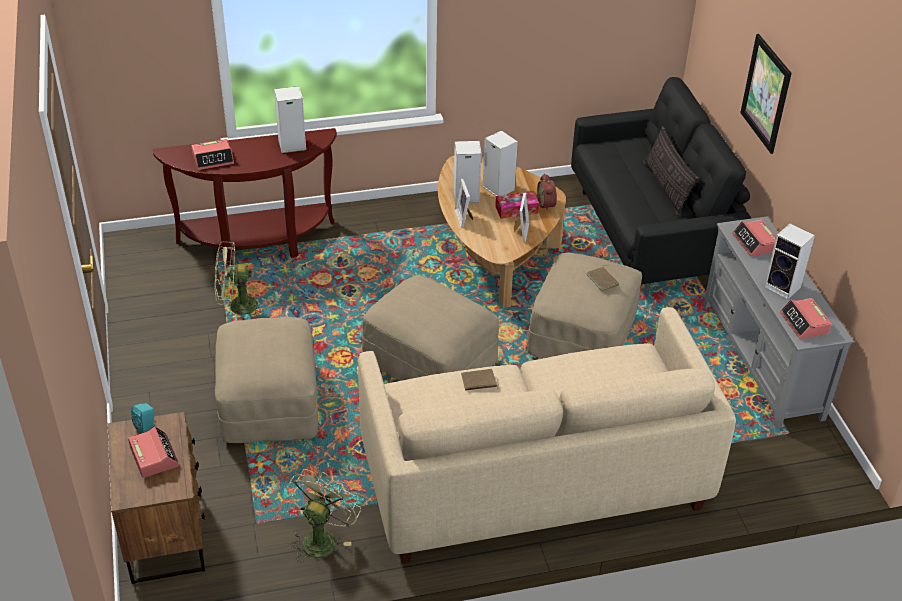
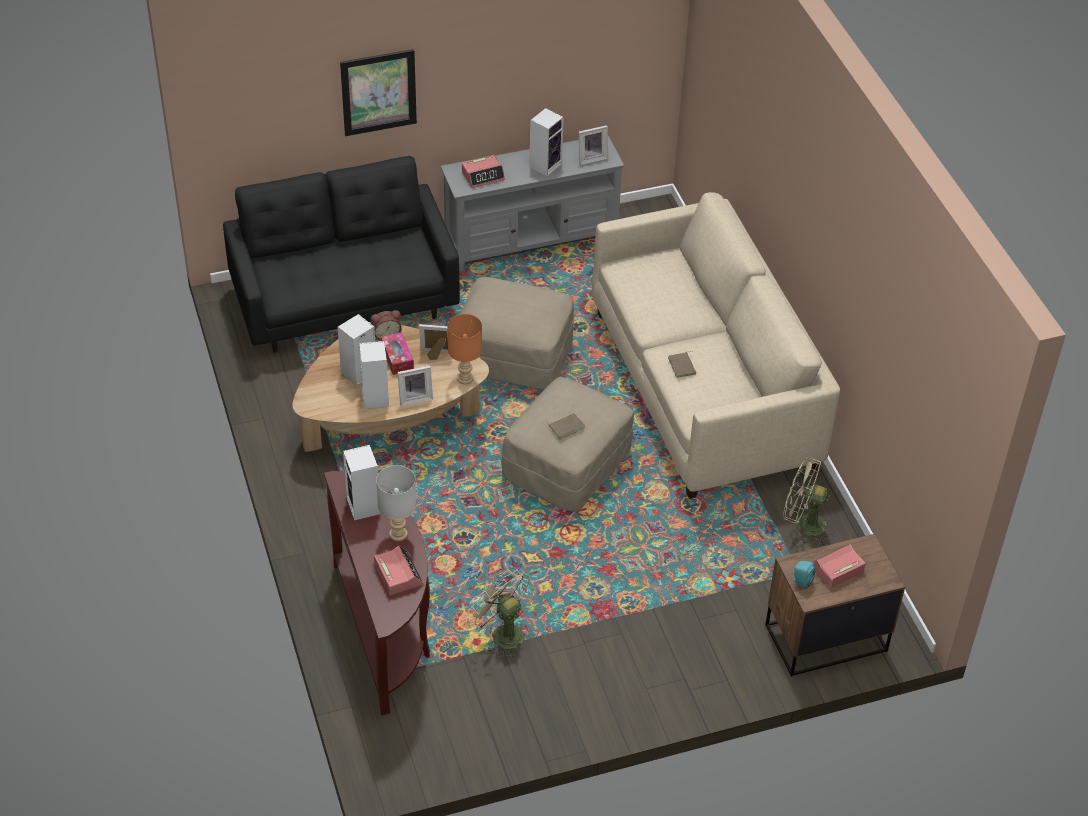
camera: 95 degrees left, 5 degrees up
(237, 307) = (502, 633): green fan -> green fan turned 150 degrees clockwise
(257, 161) = (398, 534): none -> grey table lamp
(268, 403) = (645, 585): beige ottoman -> none
(488, 248) = (465, 378): none -> orange table lamp
(603, 280) = (514, 293): brown book -> brown book (566, 426)
(666, 188) = (352, 248): pillow -> none
(804, 323) = (591, 158): alarm clock -> picture frame

